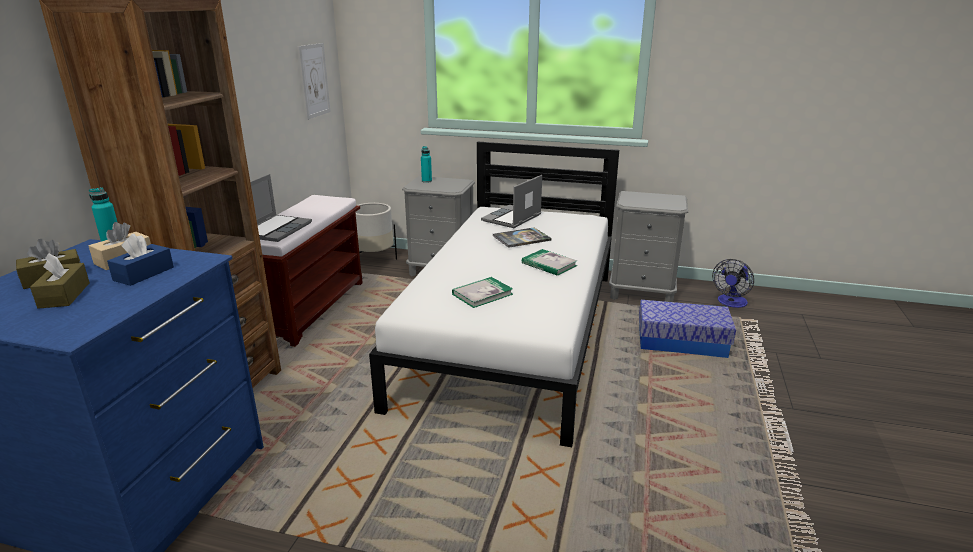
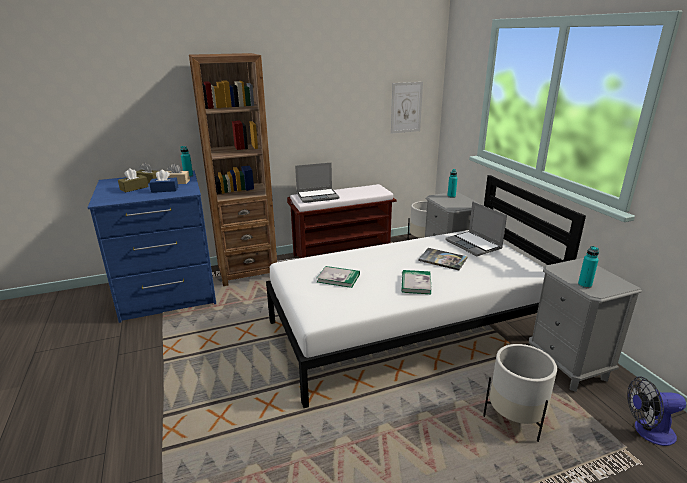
camera: 55 degrees right, 0 degrees up
(512, 218) = (474, 245): laptop -> laptop turned 120 degrees counterclockwise
(663, 205) = (584, 285): none -> turquoise bottle
(681, 342) = (514, 419): storage box -> white planter

